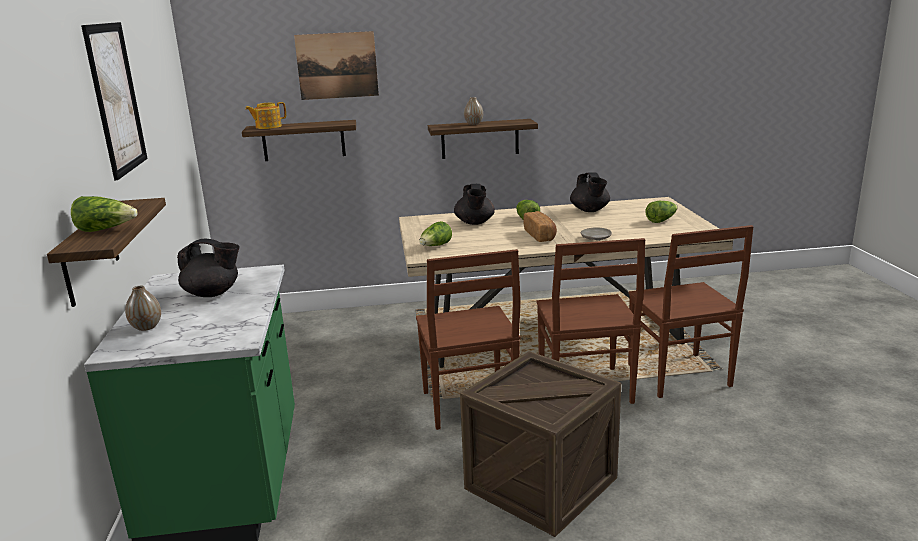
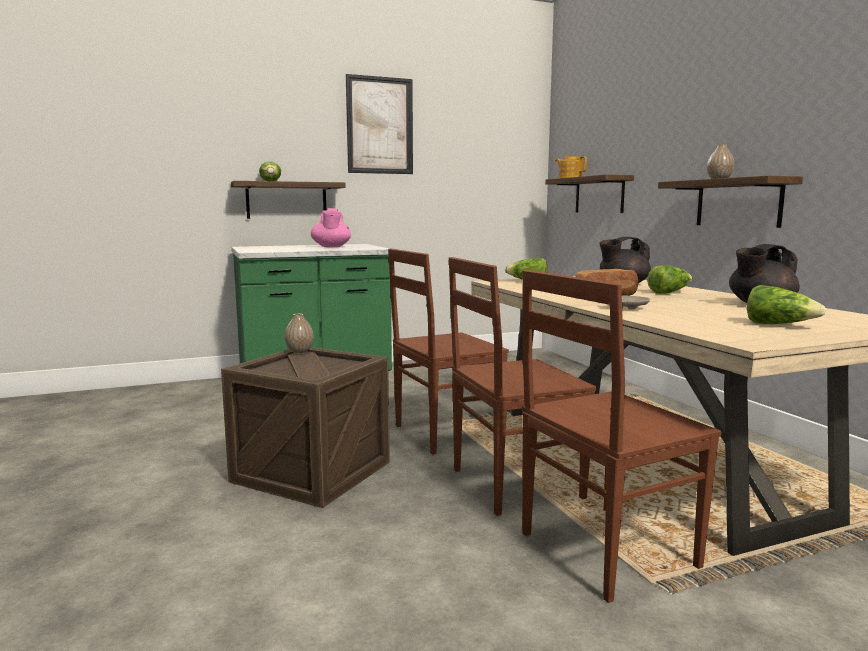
camera: 75 degrees right, 10 degrees down
(146, 327) = (277, 246): vase -> vase (299, 351)
(213, 293) = (331, 247): black teapot -> pink teapot
(337, 65) = (628, 119): picture -> none

